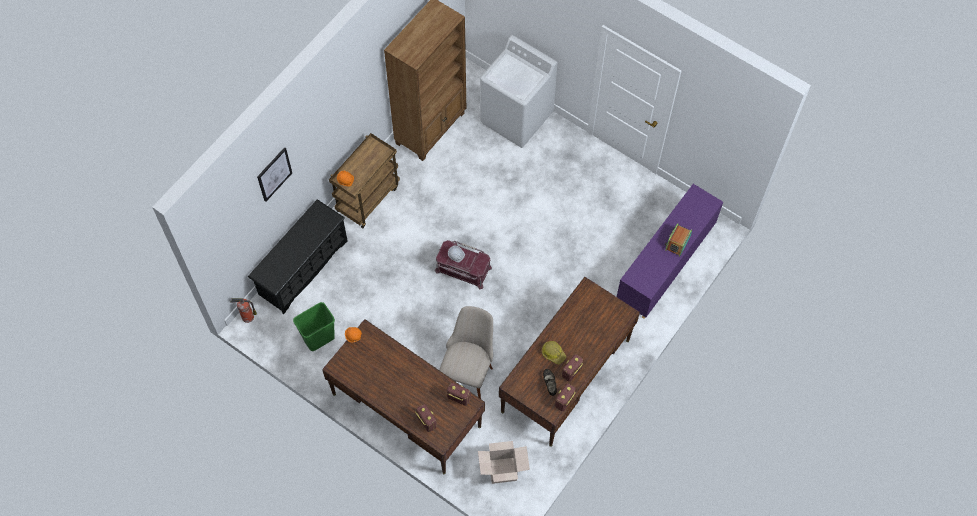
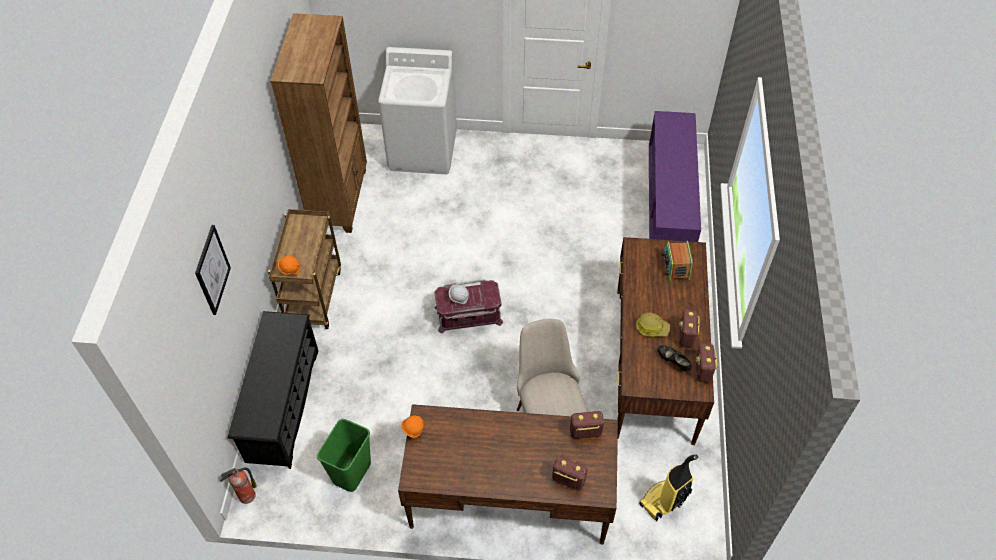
camera: 30 degrees left, 10 degrees down
(502, 470) = (664, 501): cardboard box -> vacuum cleaner
(677, 242) = (683, 167): radio -> radio (676, 266)

